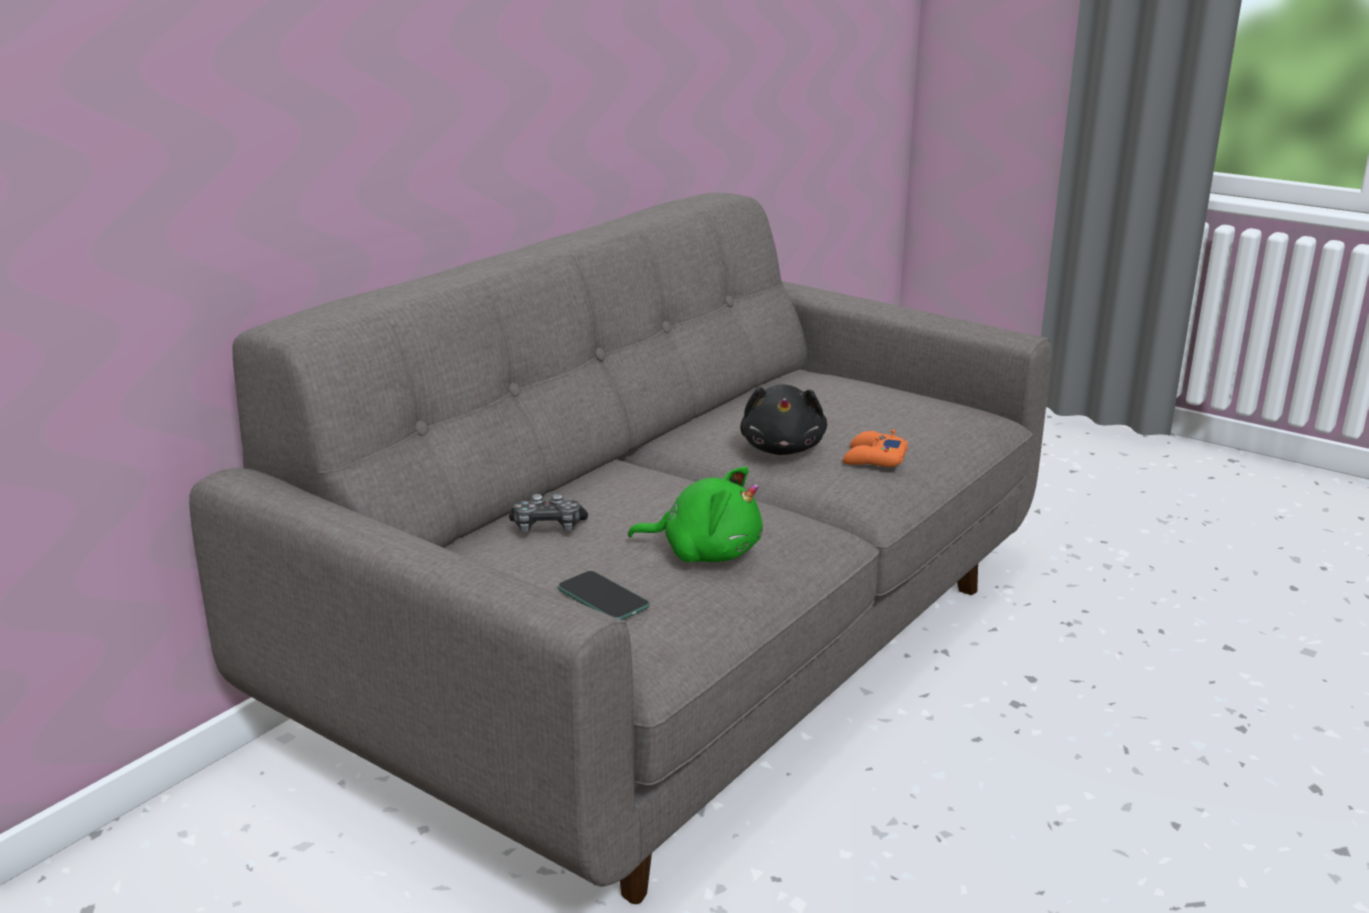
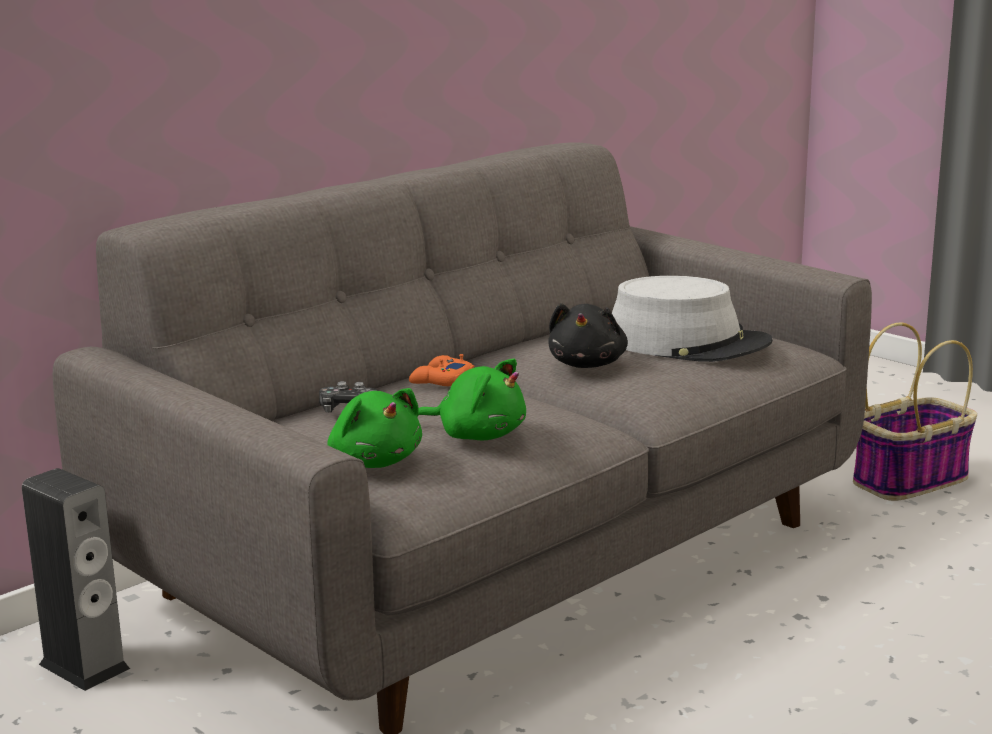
camera: 10 degrees right, 5 degrees down
(253, 839) = (84, 666): none -> speaker
(603, 598) = (374, 461): phone -> green plush toy
(873, 459) = (667, 375): orange game controller -> orange game controller (441, 380)
(875, 415) = (688, 343): none -> grey hat
(1064, 530) = (910, 480): none -> basket

